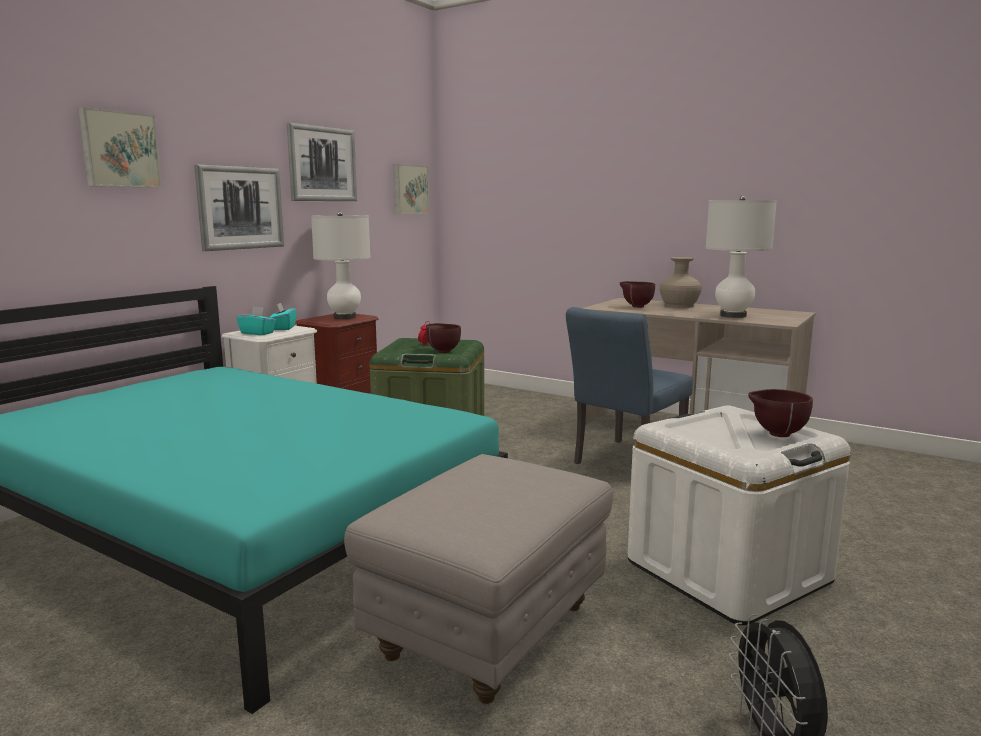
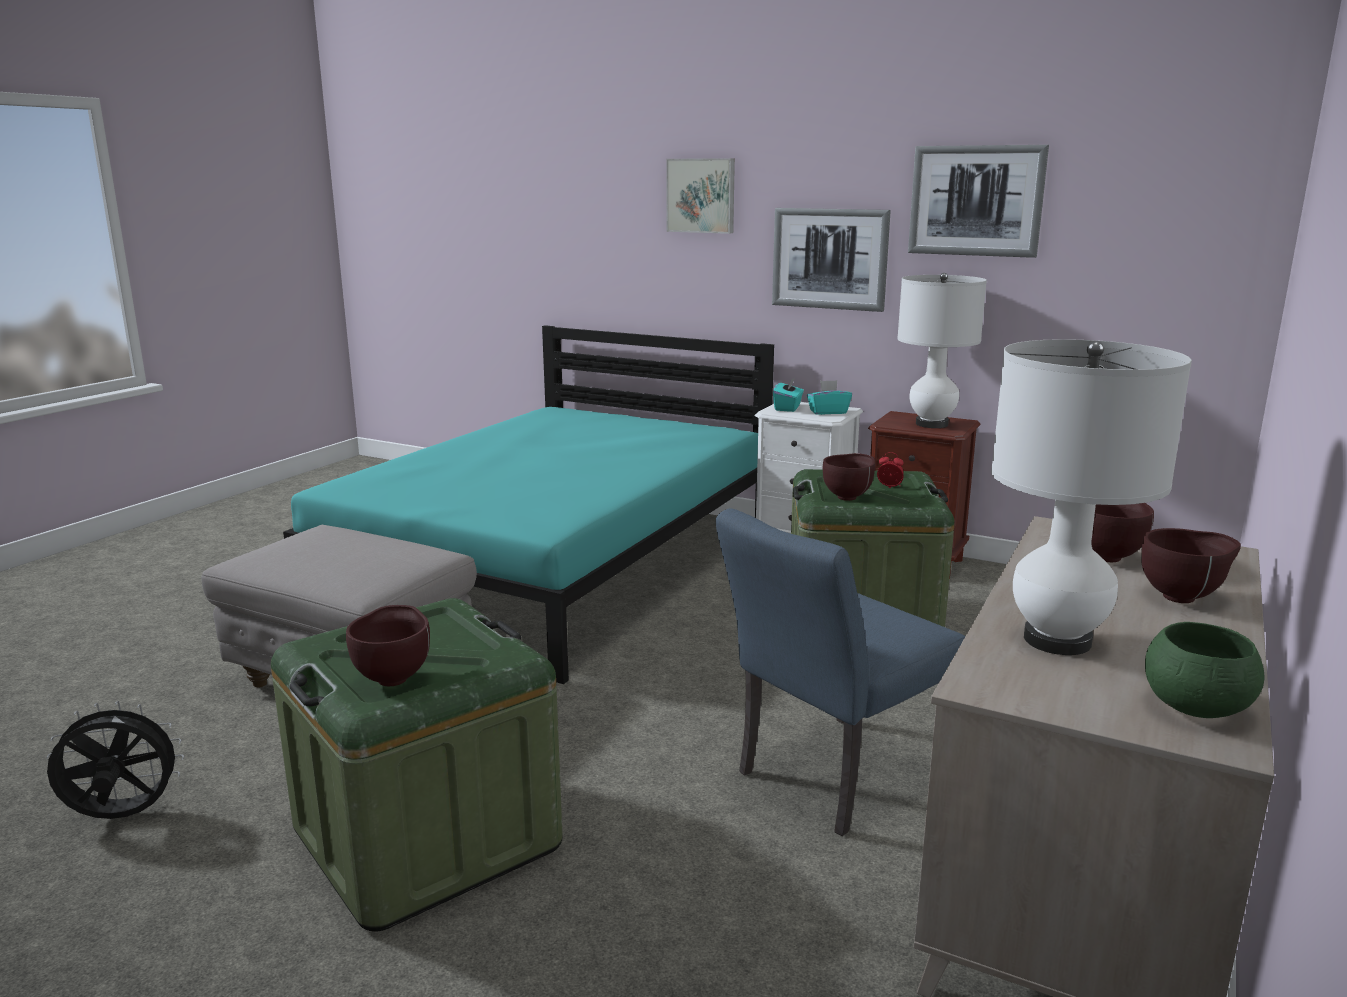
camera: 85 degrees right, 5 degrees up
(409, 189) = (1193, 240): picture -> none
(624, 462) = (830, 778): blue chair -> blue chair turned 75 degrees counterclockwise
(679, 305) = (1183, 597): beige vase -> brown bowl
(727, 571) = (427, 837): white storage box -> green storage box
(777, 312) = (1194, 707): none -> green bowl

